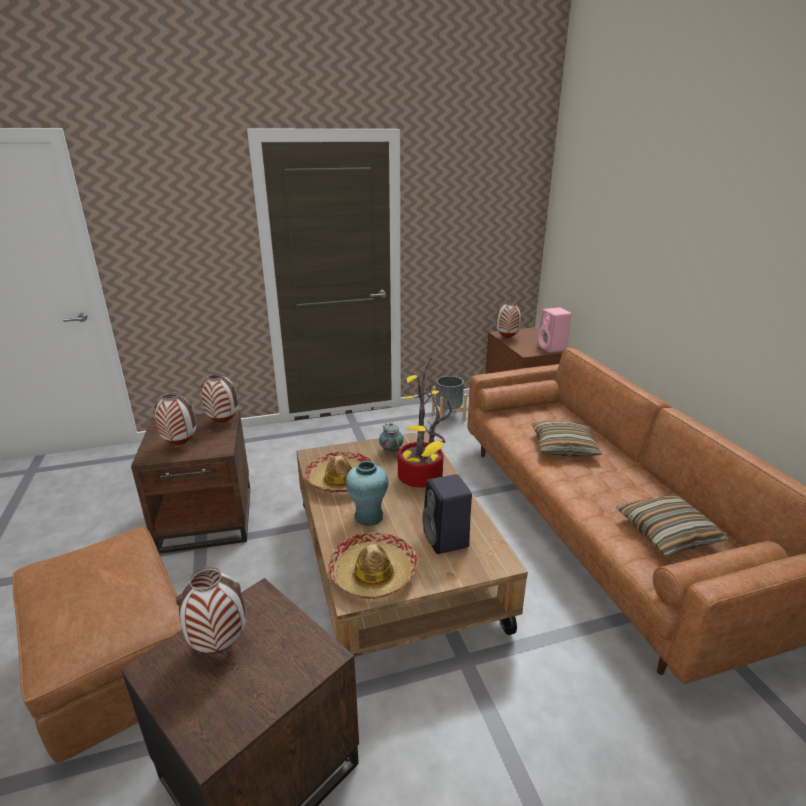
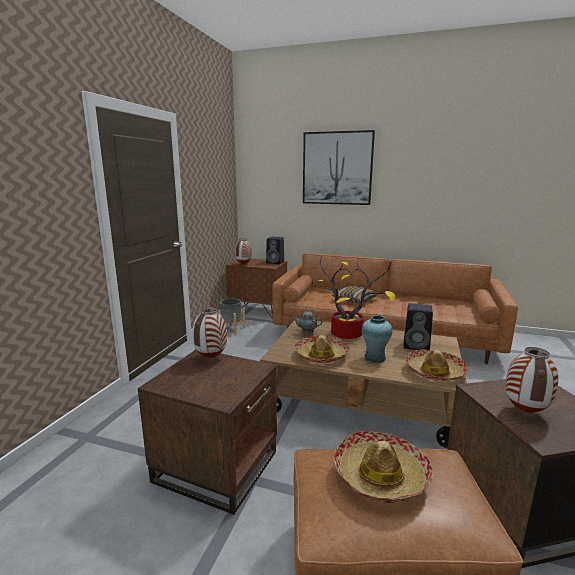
camera: 55 degrees left, 10 degrees down
(103, 577) = (381, 475): none -> hat
(180, 445) = (223, 382): vase -> none
(552, 348) = (276, 262): pink speaker -> black speaker
(656, 212) = (337, 168): none -> picture
(667, 533) = (443, 307): pillow -> none

